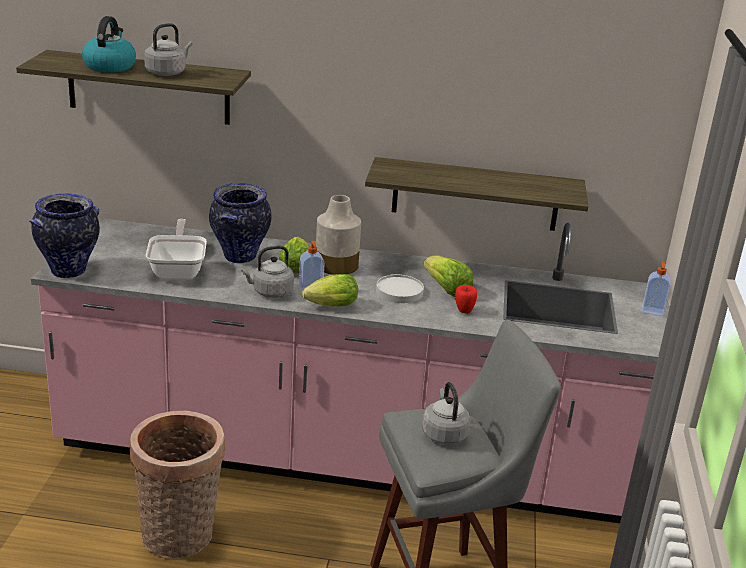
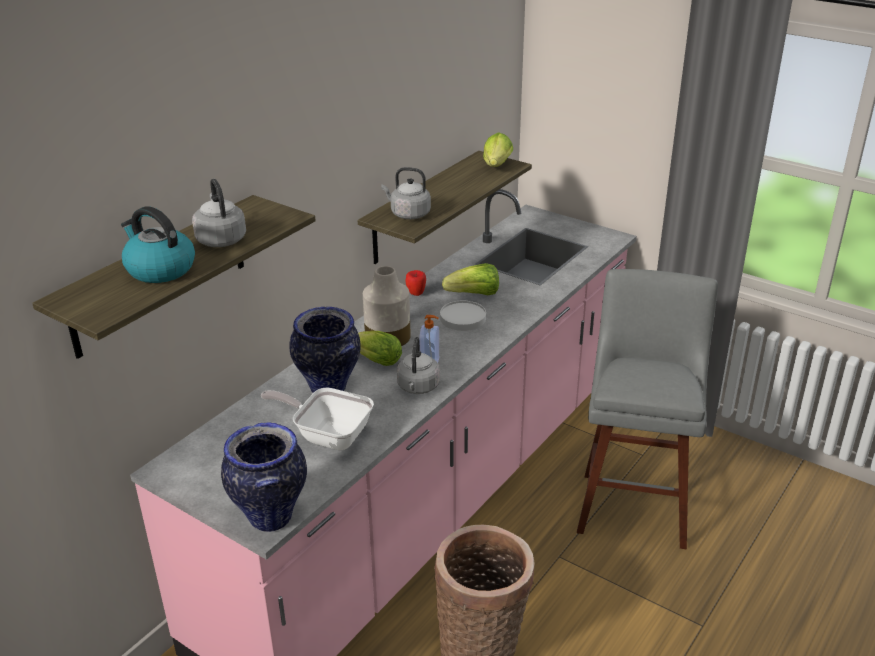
camera: 60 degrees left, 5 degrees up
(329, 306) = (467, 362): lettuce -> lettuce (496, 166)
(444, 433) = (650, 375): grey kettle -> grey kettle (408, 214)
(464, 311) = (516, 298): apple -> apple (416, 294)
(652, 311) = (563, 222): soap dispenser -> none

